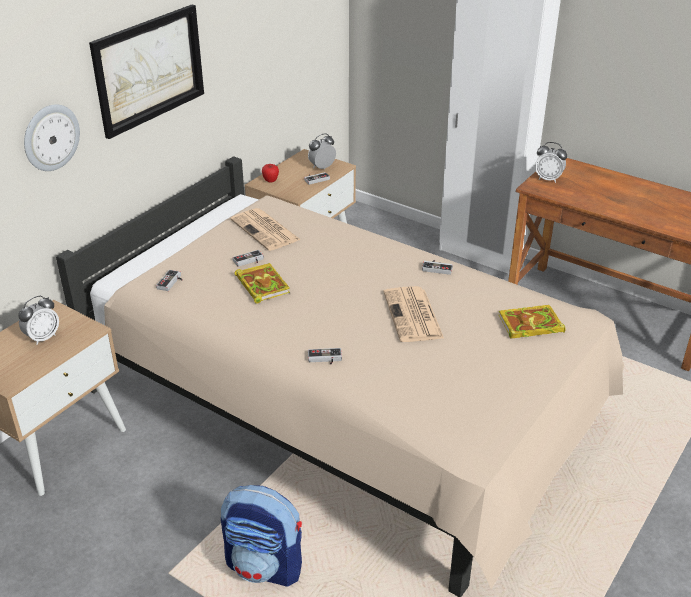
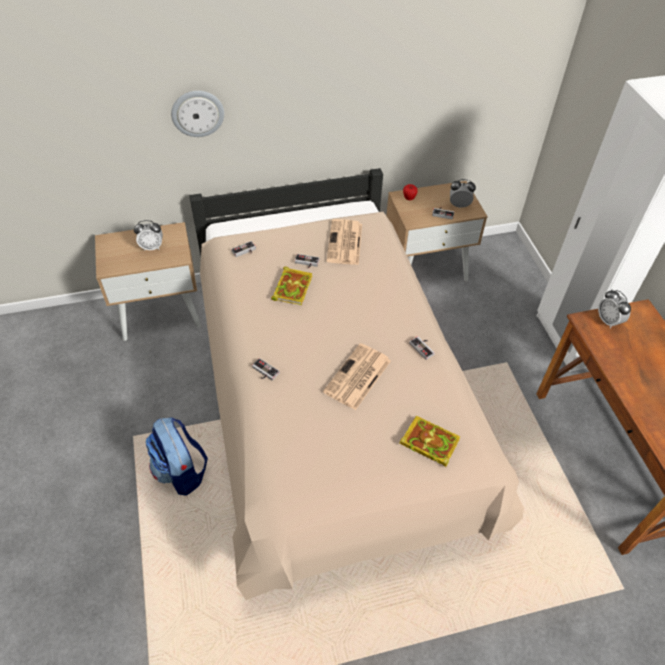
camera: 40 degrees right, 15 degrees up
(149, 69) = (303, 82): picture -> none

